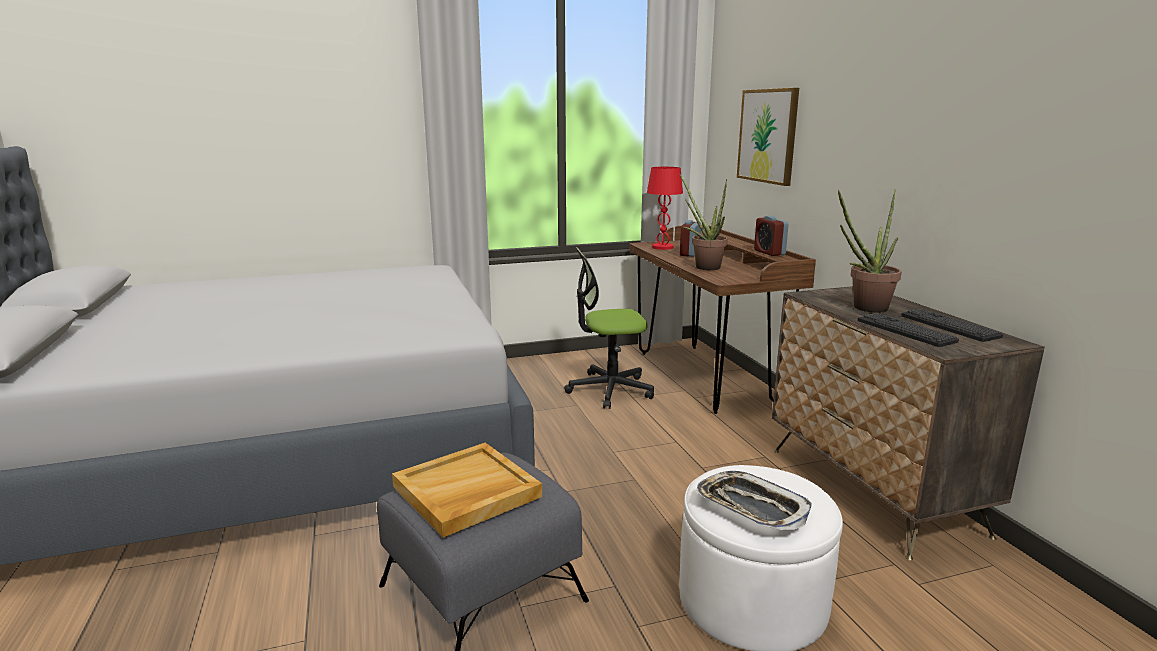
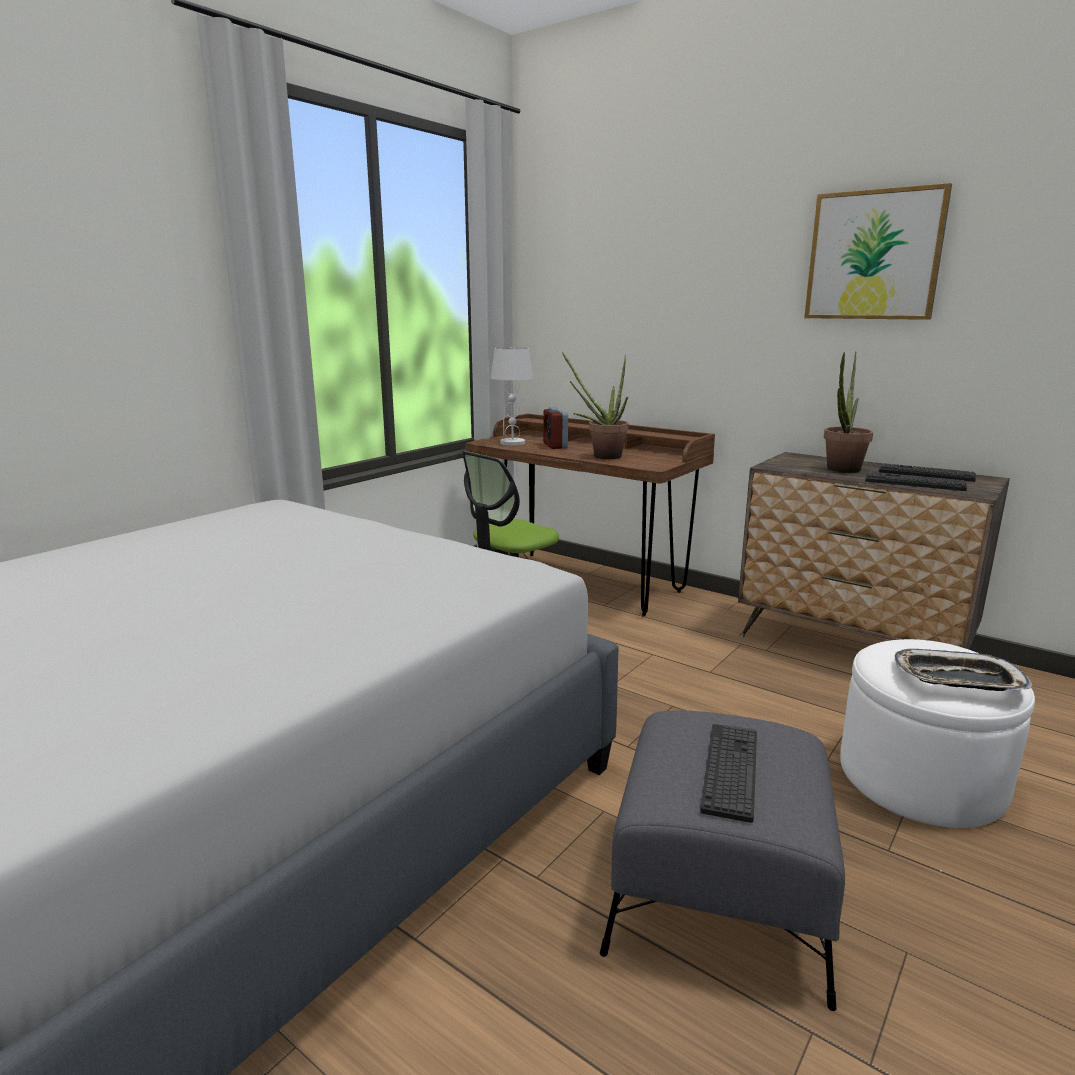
camera: 35 degrees left, 0 degrees up
(466, 492) = (730, 771): beige tray -> keyboard
(662, 247) = (512, 443): red table lamp -> white table lamp
(768, 136) = (623, 308): picture -> picture (874, 255)
(769, 252) = (657, 433): alarm clock -> none

